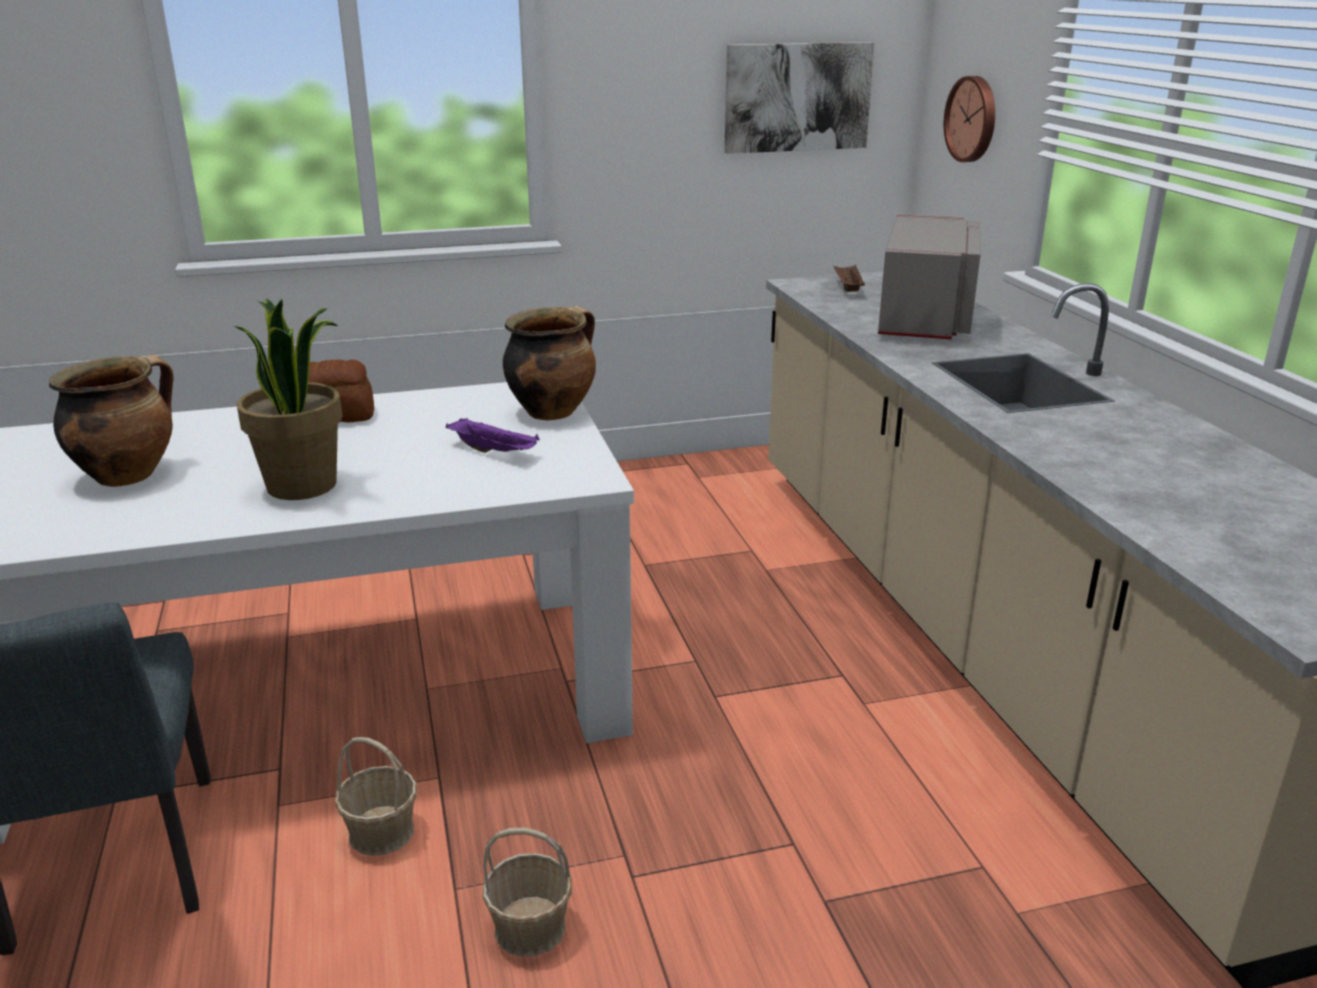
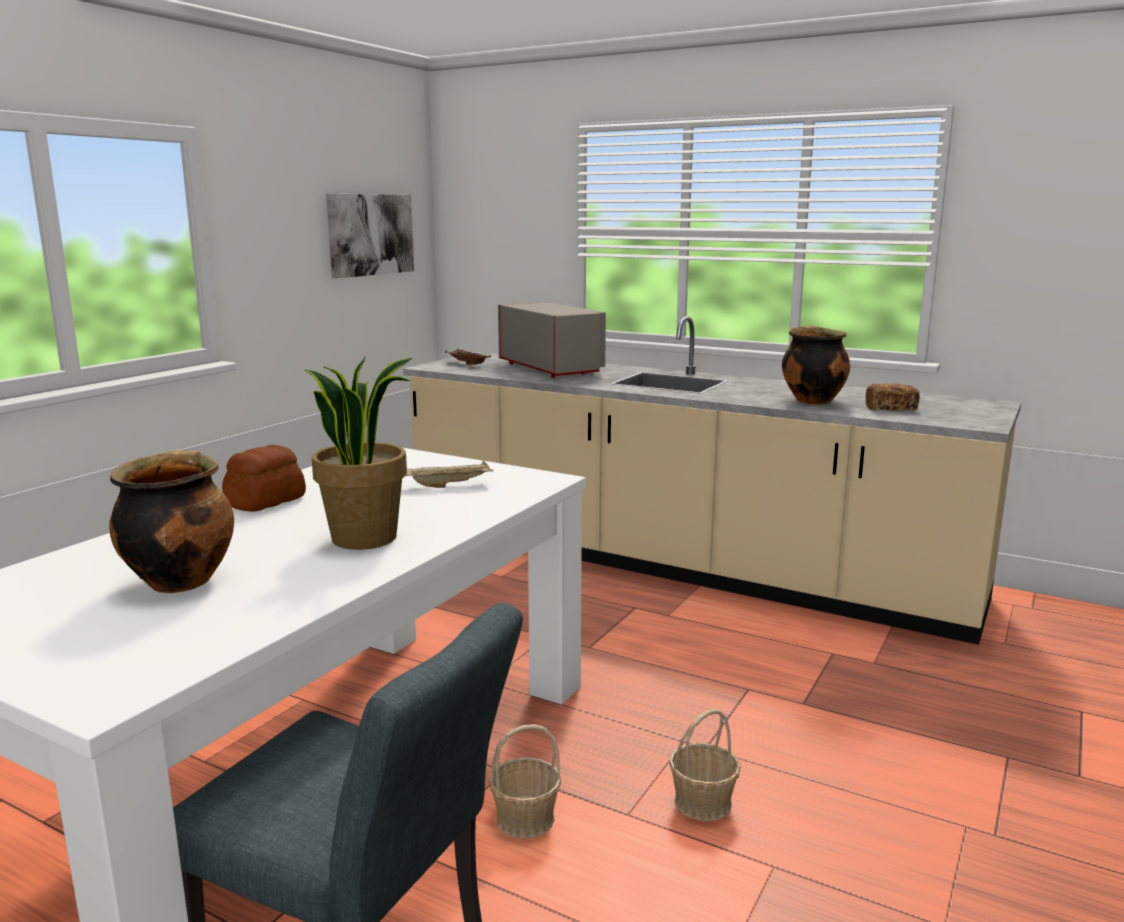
camera: 45 degrees left, 10 degrees down
(495, 451) = (449, 485): purple tray -> beige tray
(552, 411) = (426, 459): cooking pot -> cooking pot (811, 401)
(973, 119) = (498, 243): wall clock -> none
(1234, 534) = (891, 408): none -> bread

